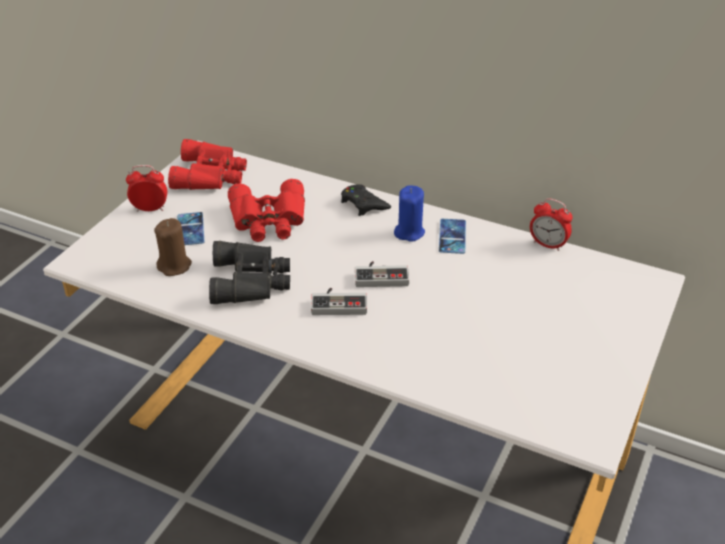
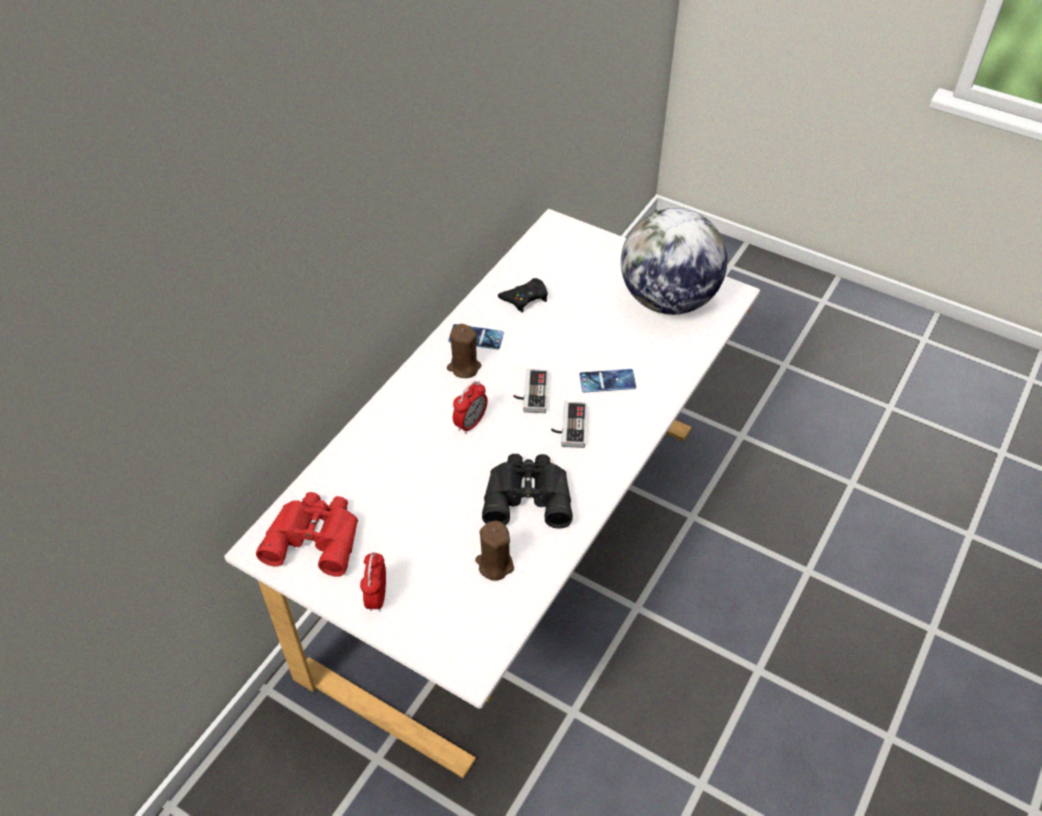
camera: 85 degrees left, 10 degrees up
(190, 229) = (427, 553): phone -> phone (607, 381)
(269, 220) = (423, 479): red binoculars -> none
(363, 204) = (408, 398): black game controller -> black game controller (525, 298)
(409, 232) = (464, 367): blue candle -> brown candle
(548, 244) = (498, 276): alarm clock -> alarm clock (470, 423)
(556, 377) = (667, 300): none -> globe

